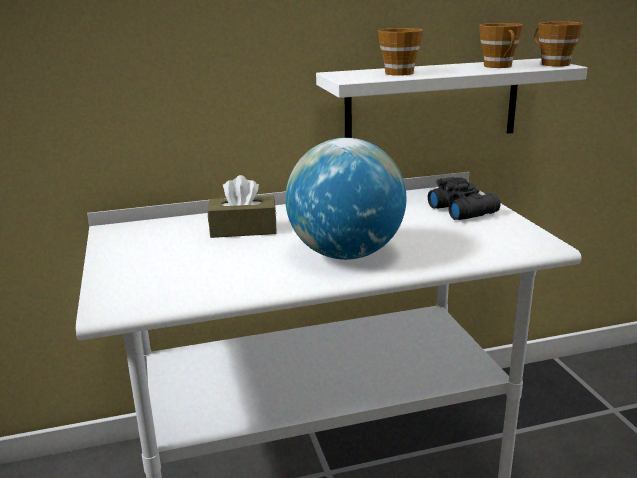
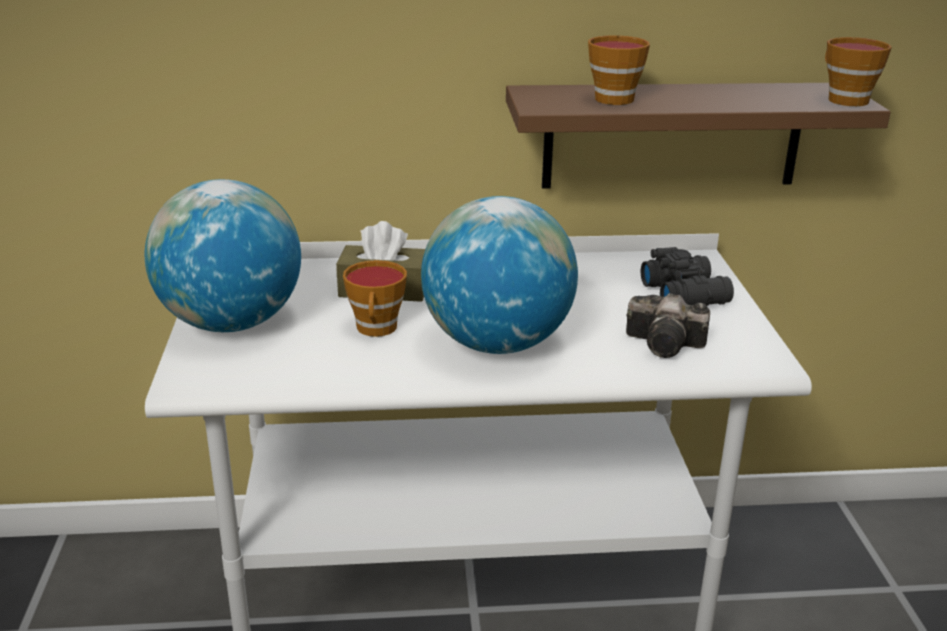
camera: 10 degrees right, 5 degrees up
(131, 263) = (231, 323): none -> globe
(432, 103) = (672, 135): white shelf -> brown shelf
(469, 241) = (668, 345): none -> camera
(499, 66) = (764, 97): cup -> cup (377, 329)

